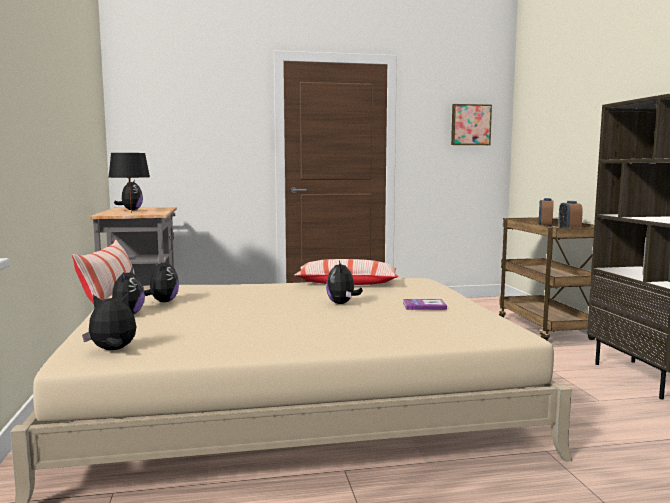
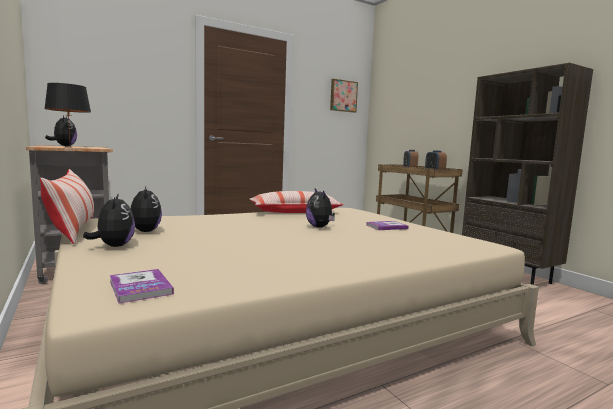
camera: 20 degrees left, 0 degrees up
(113, 350) = (140, 287): plush toy -> book

